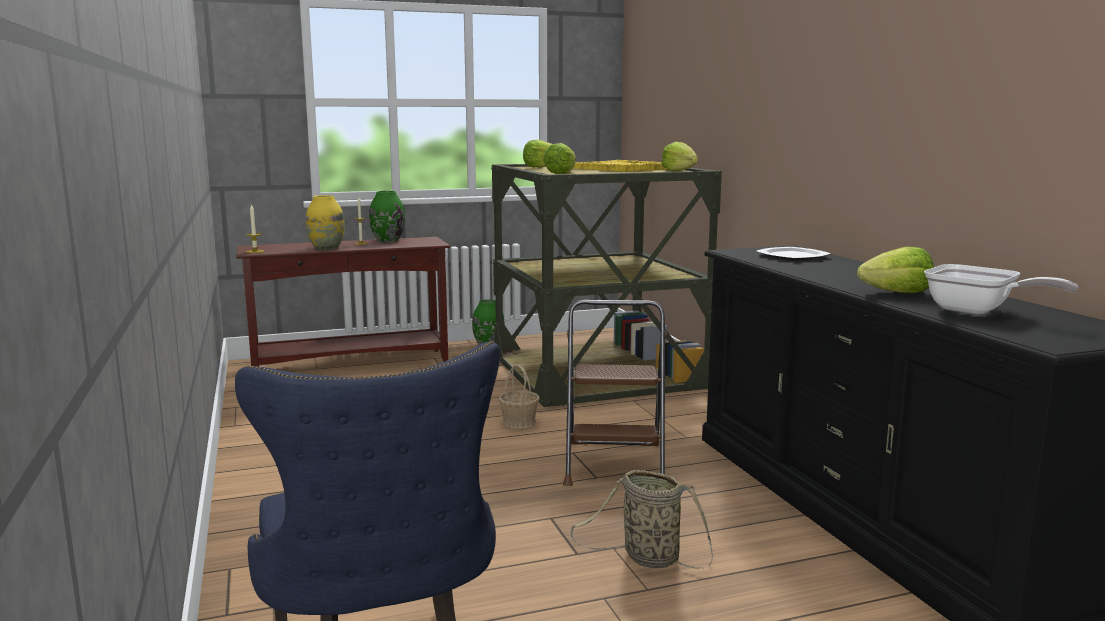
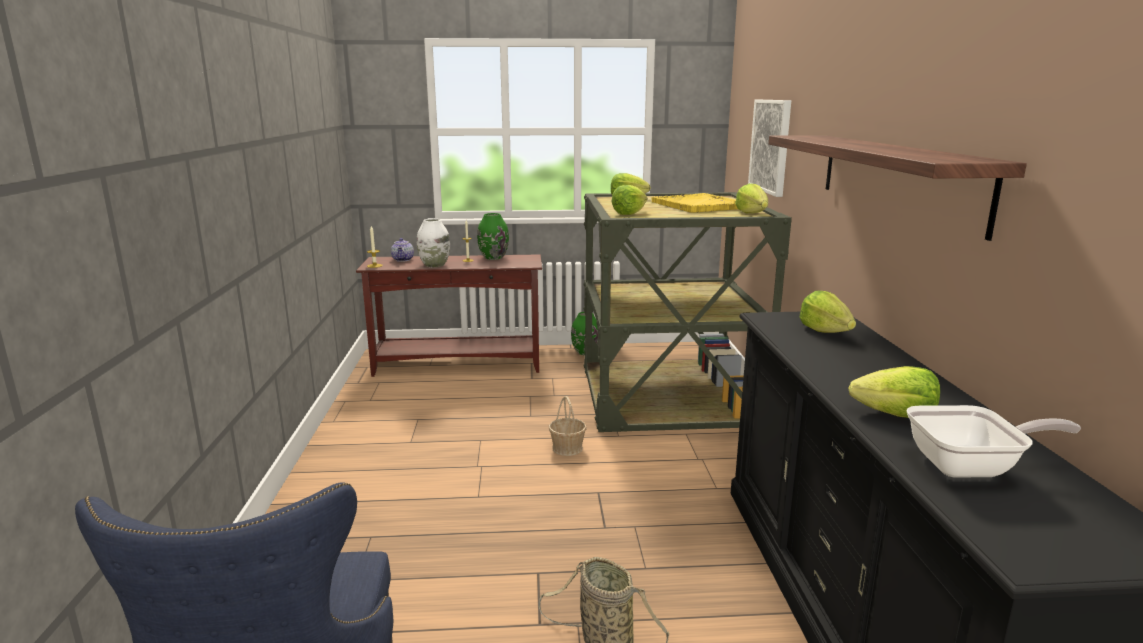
camera: 15 degrees right, 5 degrees up
(284, 246) = (403, 260): none -> teapot
(326, 248) = (434, 265): yellow vase -> white vase
(615, 461) = (632, 509): brown step ladder -> none
(685, 108) = (771, 146): none -> picture
(792, 256) = (825, 331): plate -> lettuce
(842, 111) = (896, 178): none -> shelf
(978, 311) = (971, 467): frying pan -> frying pan turned 60 degrees counterclockwise

